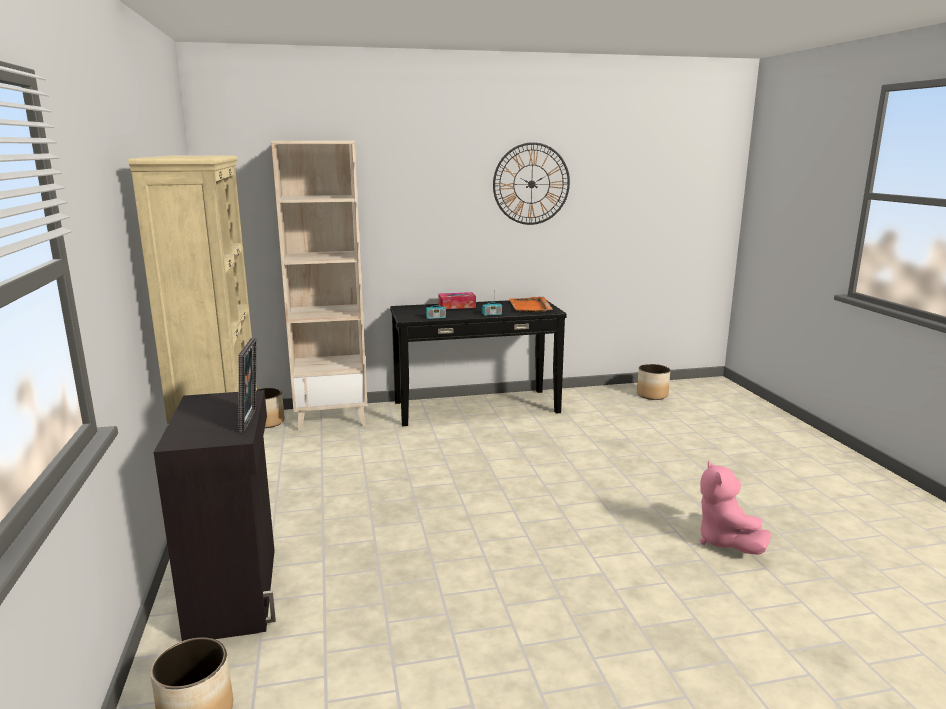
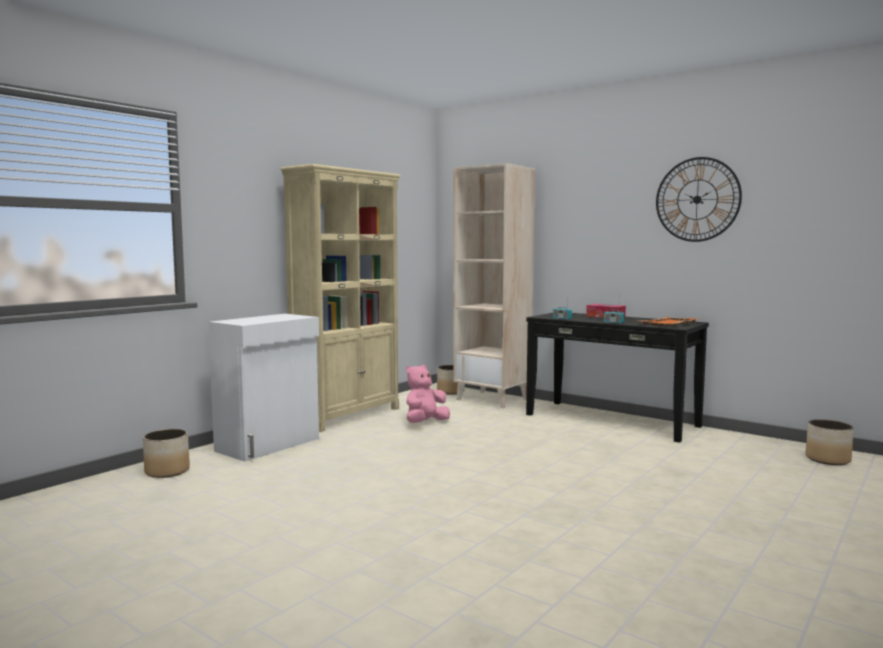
camera: 50 degrees right, 10 degrees down
(235, 591) = (269, 445): black cabinet -> white cabinet
(251, 420) = (270, 321): picture frame -> none
(725, 541) = (595, 551): pink plush toy -> pink plush toy (425, 423)

